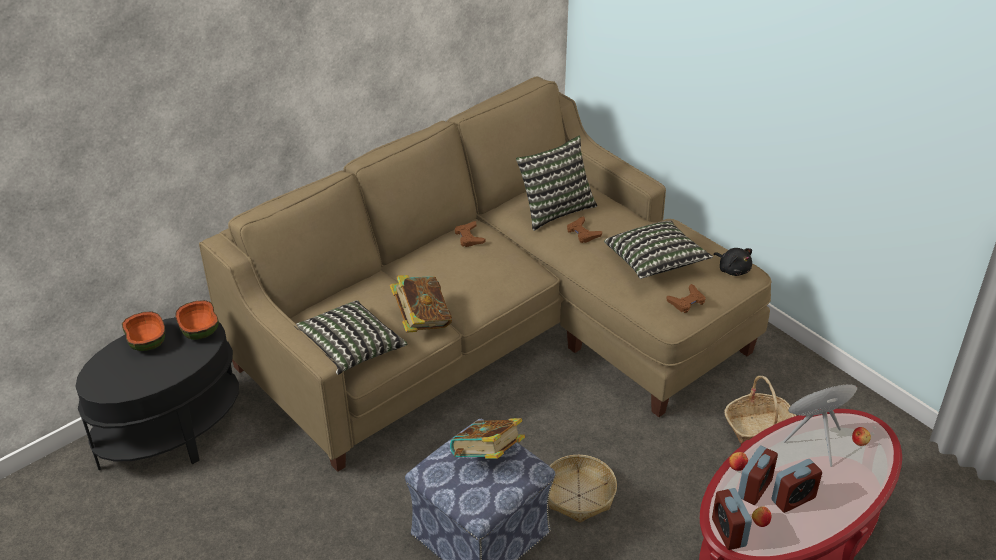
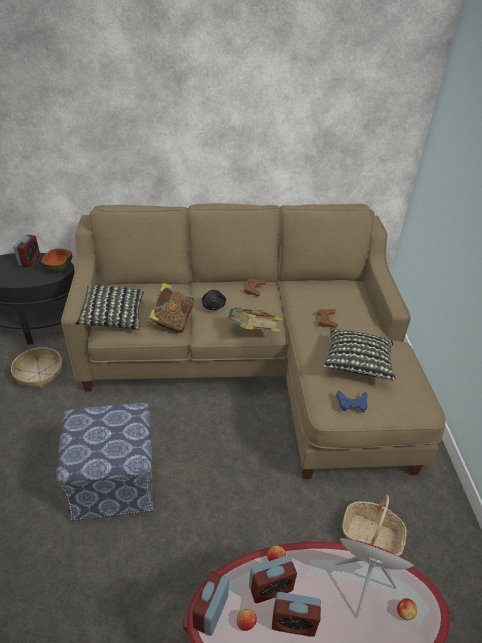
camera: 35 degrees right, 0 degrees up
(146, 342) = (29, 260): bowl -> alarm clock
(487, 457) = (115, 430): book -> book (252, 333)
(555, 209) = (324, 297): pillow -> none
(578, 495) = (196, 498): basket -> basket (39, 373)
(686, 302) = (352, 403): brown game controller -> blue game controller
(733, 269) = (415, 400): black plush toy -> black plush toy (213, 306)

